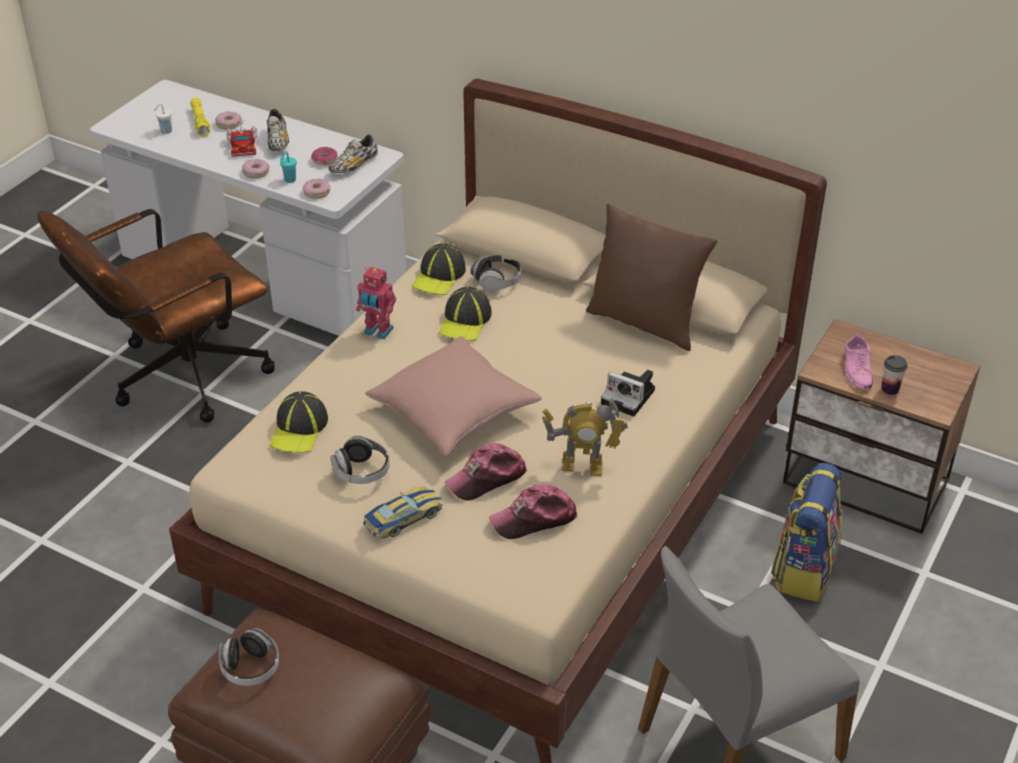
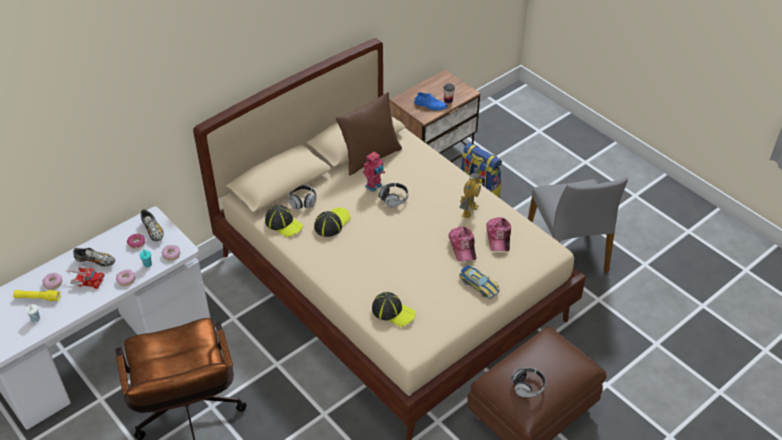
camera: 70 degrees left, 5 degrees up
(362, 471) = (439, 293): headphones -> headphones (394, 199)
(377, 332) = (321, 261): toy robot -> toy robot (374, 186)
(403, 518) = (479, 285): toy car -> toy car turned 150 degrees clockwise
(454, 412) = (407, 246): pink pillow -> none
(465, 321) = (332, 223): cap -> cap turned 90 degrees counterclockwise
(630, 397) = (426, 179): camera -> none
(857, 370) = (430, 105): pink shoe -> blue shoe

